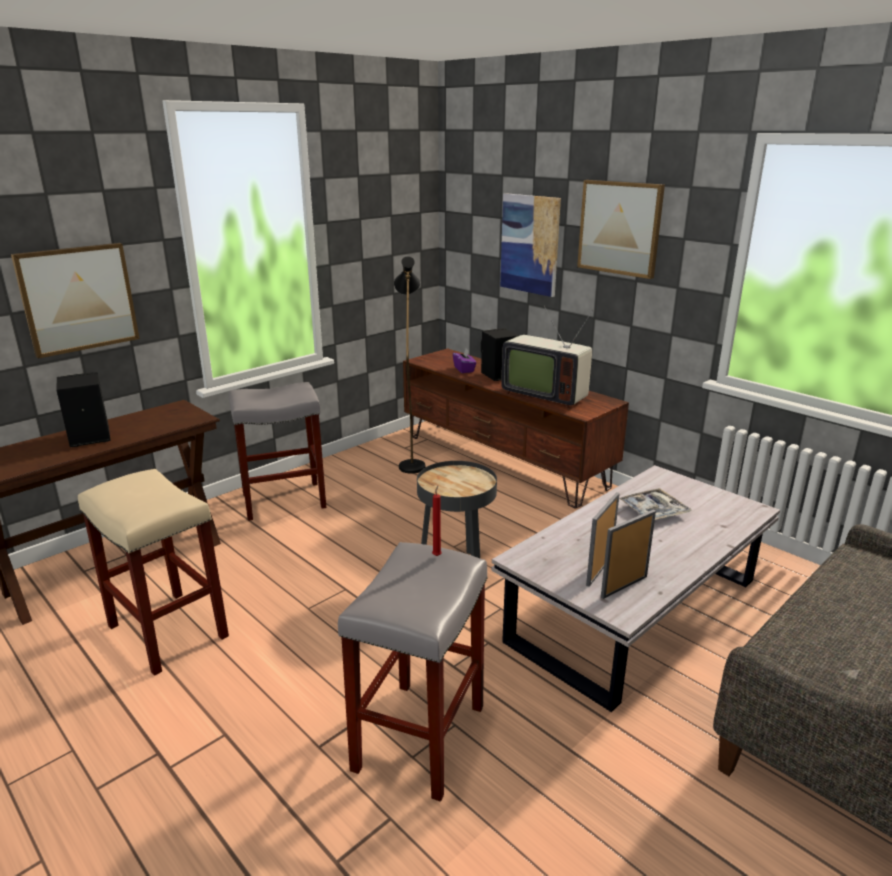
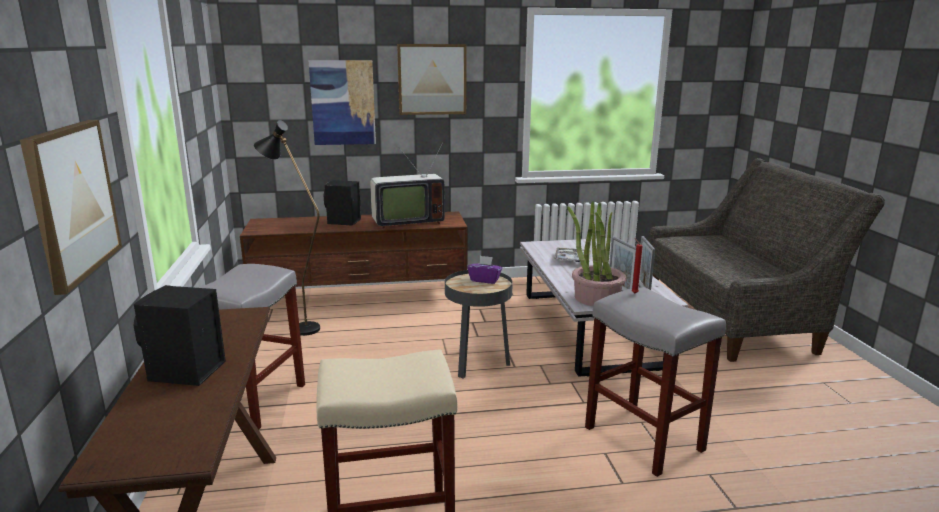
camera: 55 degrees left, 5 degrees down
(464, 369) = (309, 226): purple tissue box -> purple tissue box (484, 280)
(551, 561) = (596, 298): none -> potted plant

